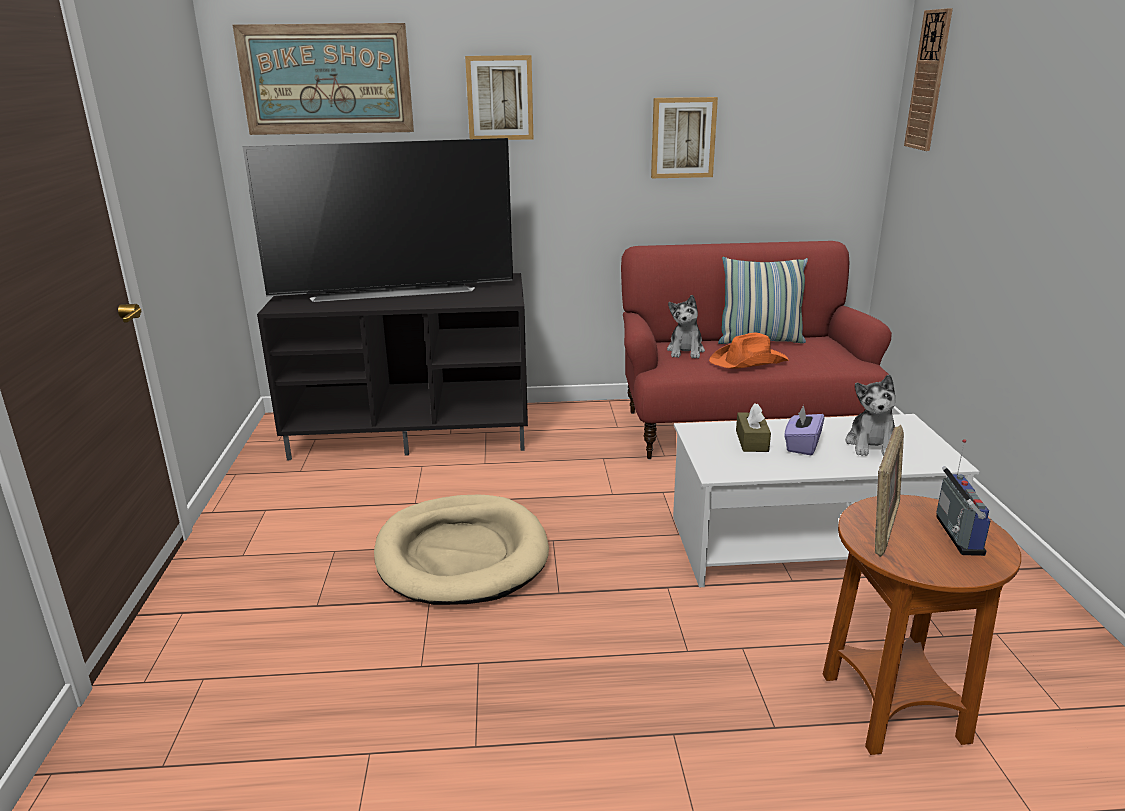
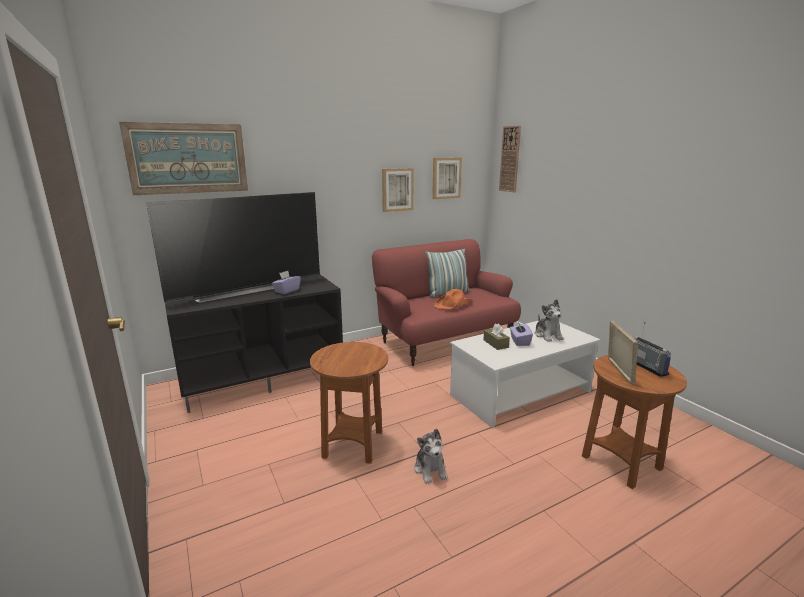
camera: 25 degrees left, 5 degrees down
(443, 299) = (287, 291): none -> purple tissue box
(462, 555) = (353, 444): beige dog bed -> brown side table
(500, 98) = (299, 169): picture -> picture (446, 178)
(685, 351) = (417, 303): plush toy -> plush toy (430, 469)

